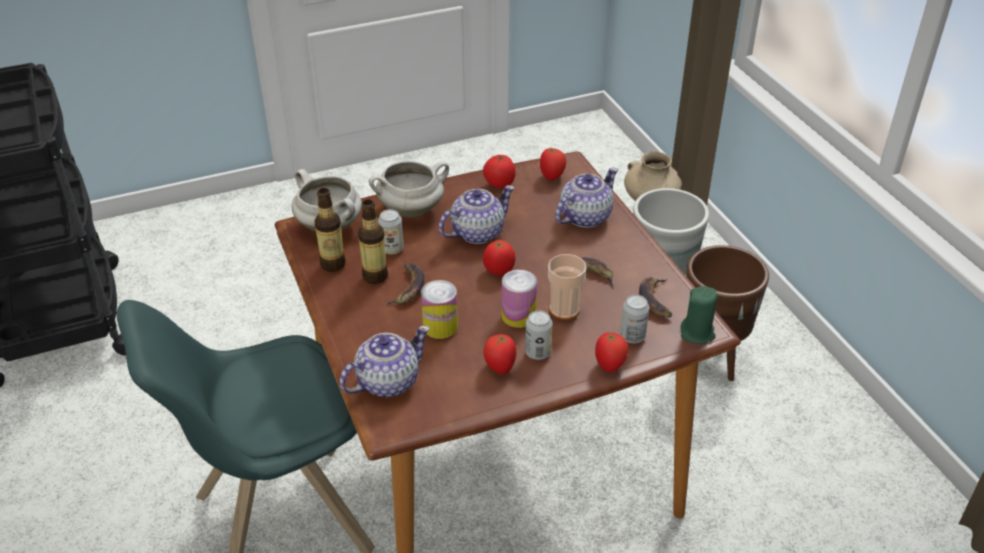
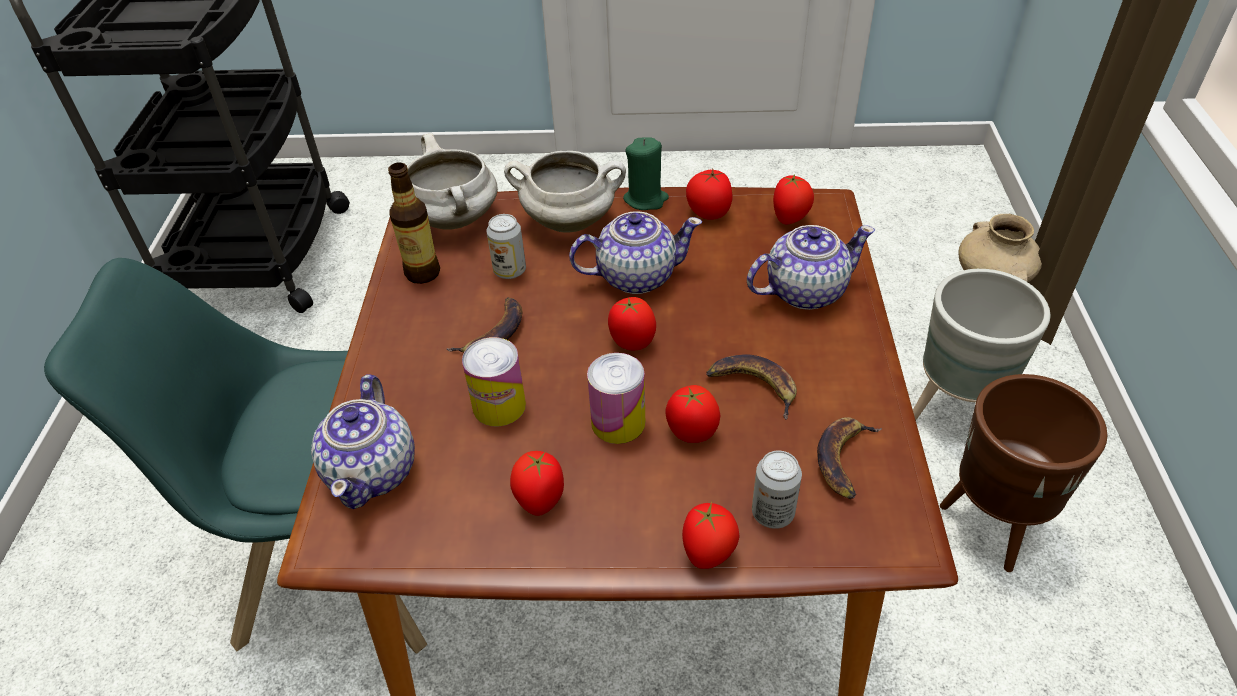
camera: 25 degrees right, 5 degrees up
(375, 276) = (463, 304): bottle -> none
(387, 382) = (373, 471): teapot -> teapot turned 105 degrees clockwise
(538, 352) = (610, 493): can -> none
(564, 309) = (691, 433): cup -> tomato
(697, 333) = (885, 542): green candle -> green candle (646, 199)

